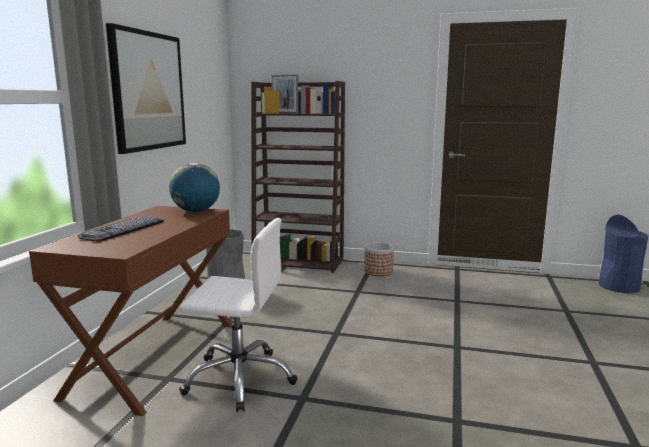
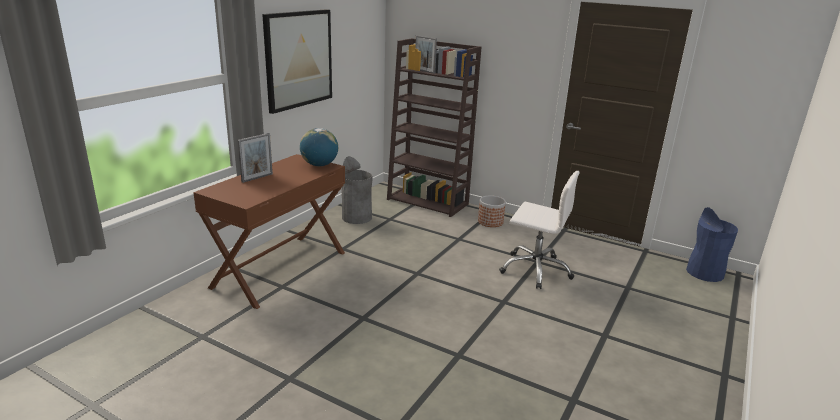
camera: 15 degrees right, 10 degrees up
(120, 229) = (257, 178): keyboard -> picture frame
(240, 378) = (329, 295): white office chair -> white office chair (535, 270)

